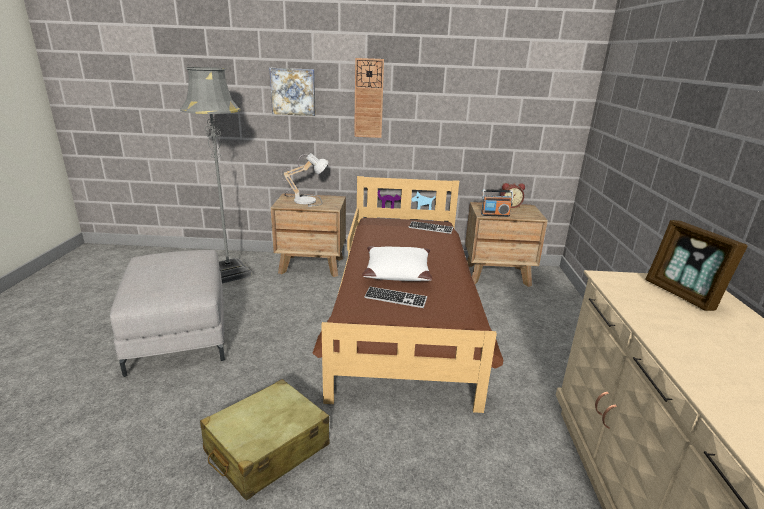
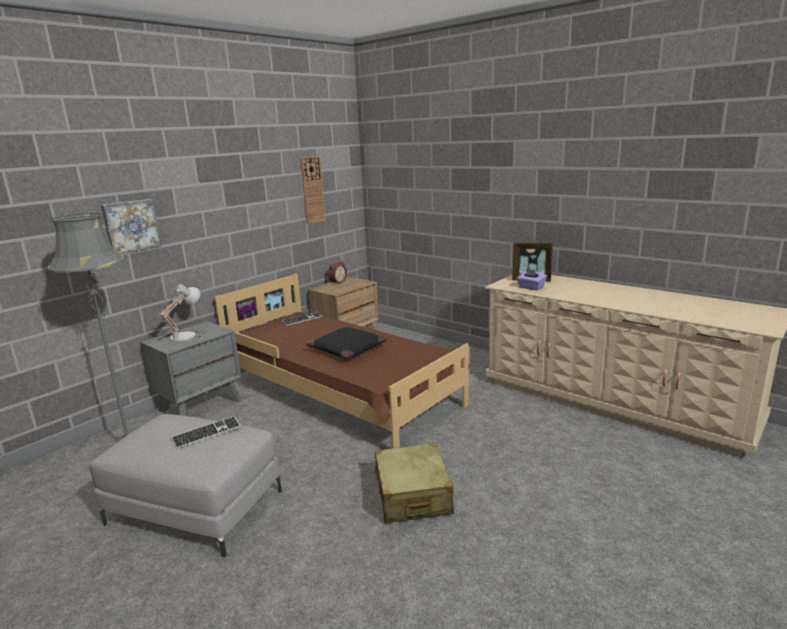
camera: 50 degrees left, 5 degrees down
(312, 265) = (200, 405): brown nightstand -> grey nightstand
(368, 98) = (208, 218): wall clock -> wall clock (312, 189)
(395, 299) = (382, 361): keyboard -> keyboard (207, 433)
(396, 271) = (347, 350): white pillow -> black pillow
(495, 215) = (343, 290): radio -> none
(646, 303) = (531, 288): none -> purple tissue box

